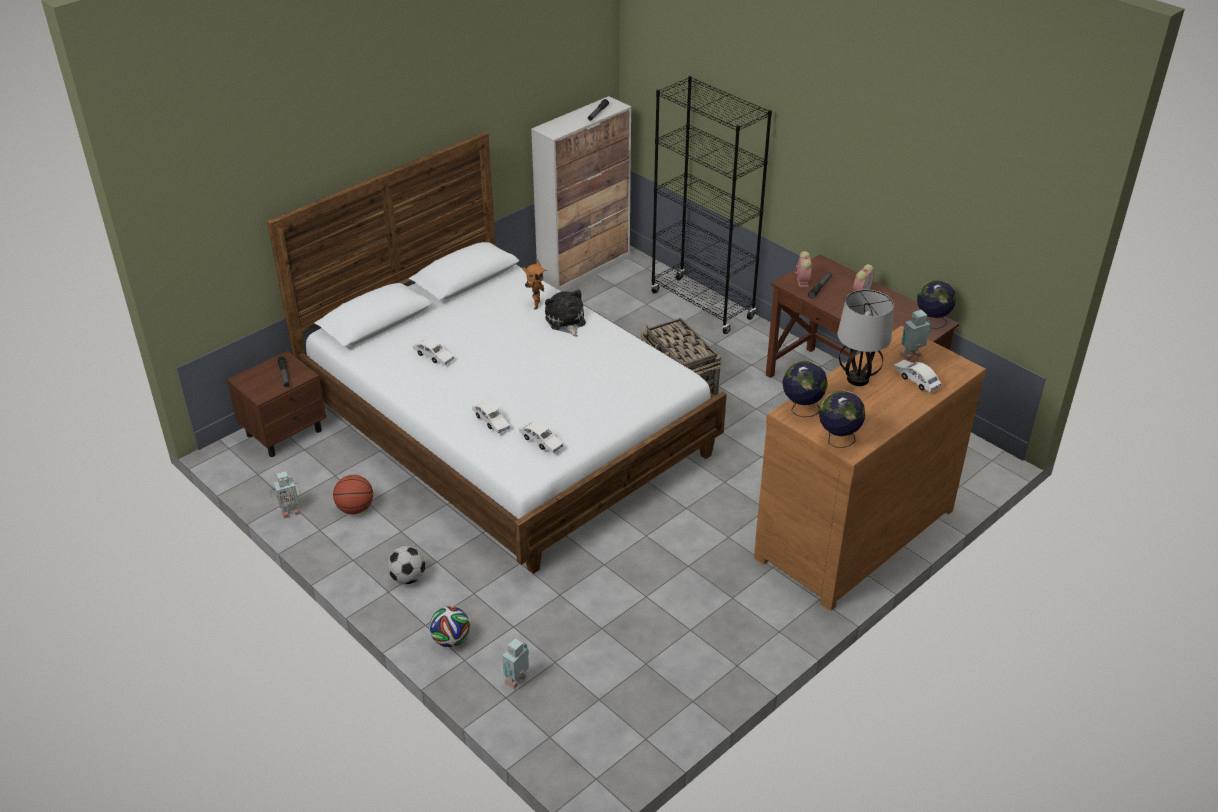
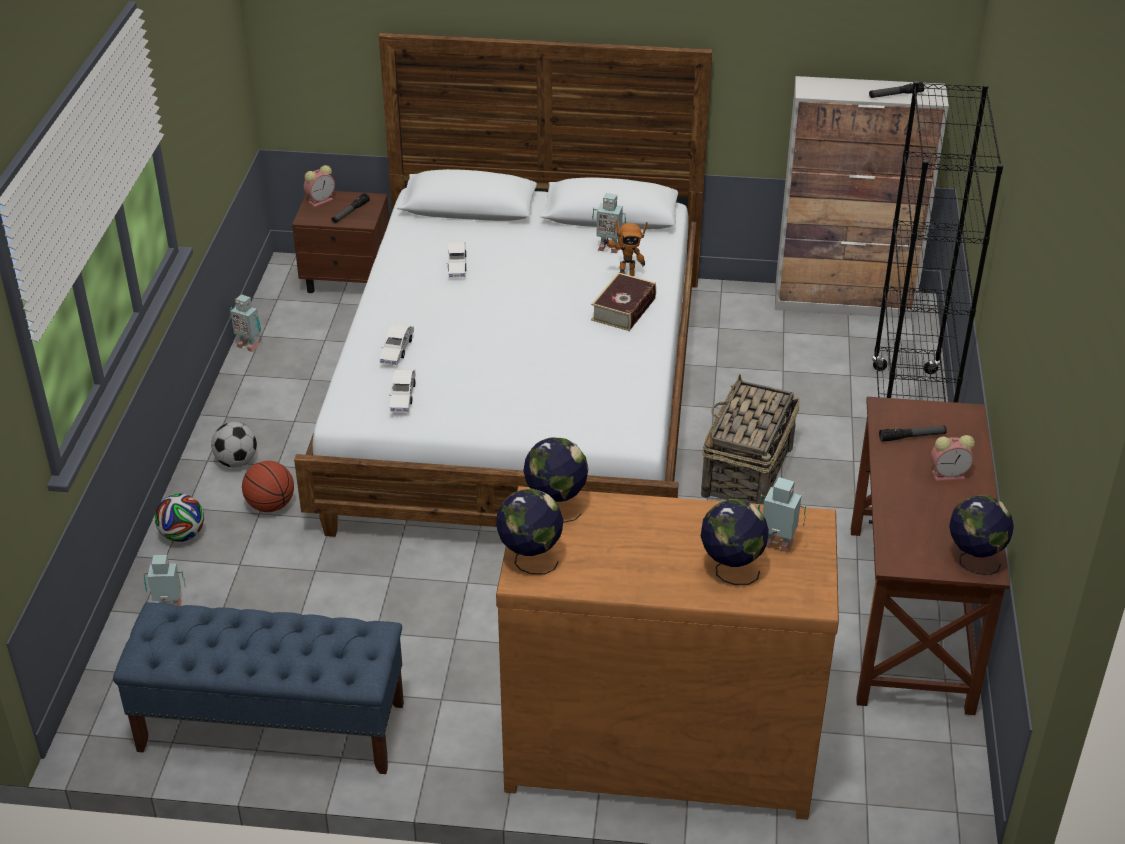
camera: 50 degrees right, 0 degrees up
(355, 509) = (294, 377): basketball -> basketball (270, 505)
(498, 295) = (608, 247): none -> toy robot
(566, 321) = (623, 309): plush toy -> book
(680, 684) = (271, 727): none -> blue bench
(802, 281) = (905, 417): alarm clock -> alarm clock (321, 200)
(857, 379) = (670, 523): table lamp -> none
(916, 380) = (731, 570): white toy car -> globe

